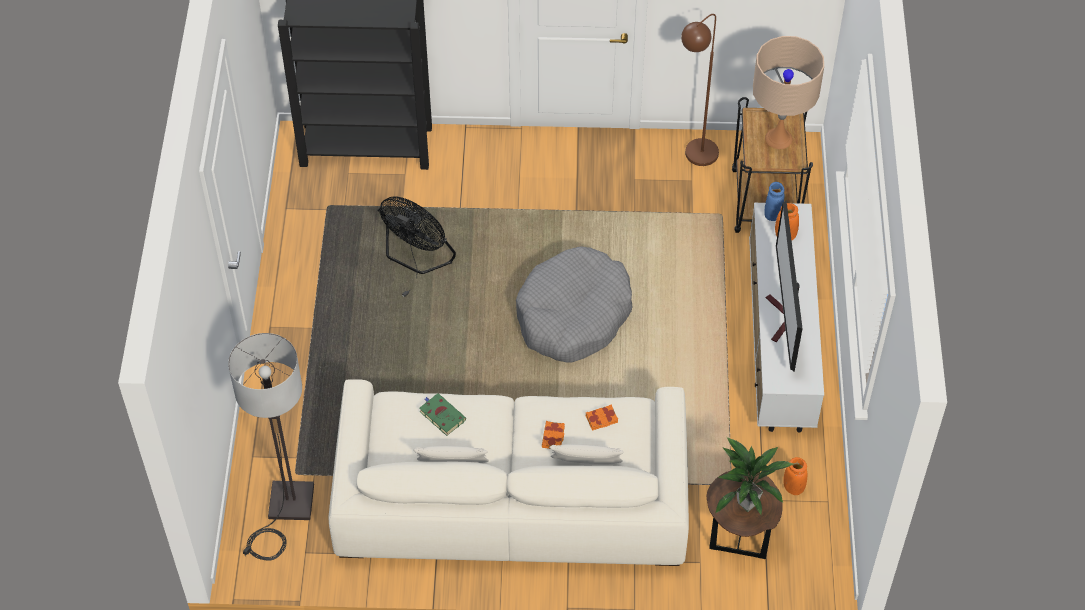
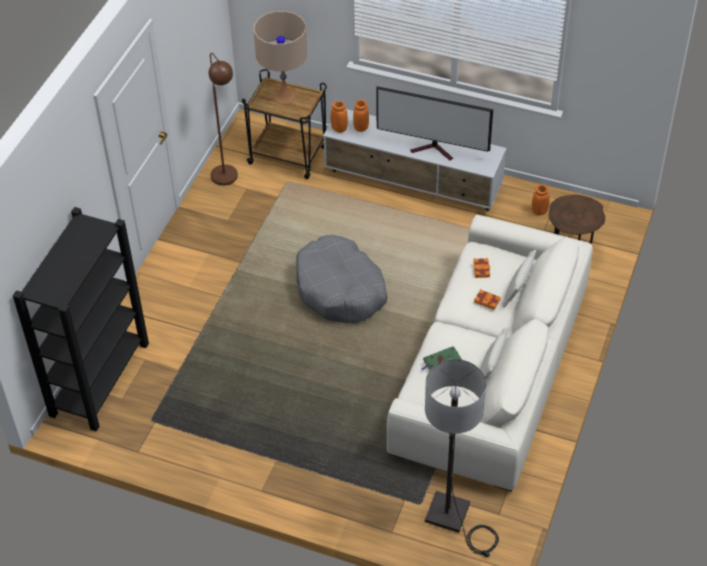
camera: 70 degrees left, 5 degrees down
(412, 260) = (238, 375): black fan -> none
(747, 502) = (578, 213): potted plant -> none
(772, 215) = (339, 129): blue vase -> orange vase

